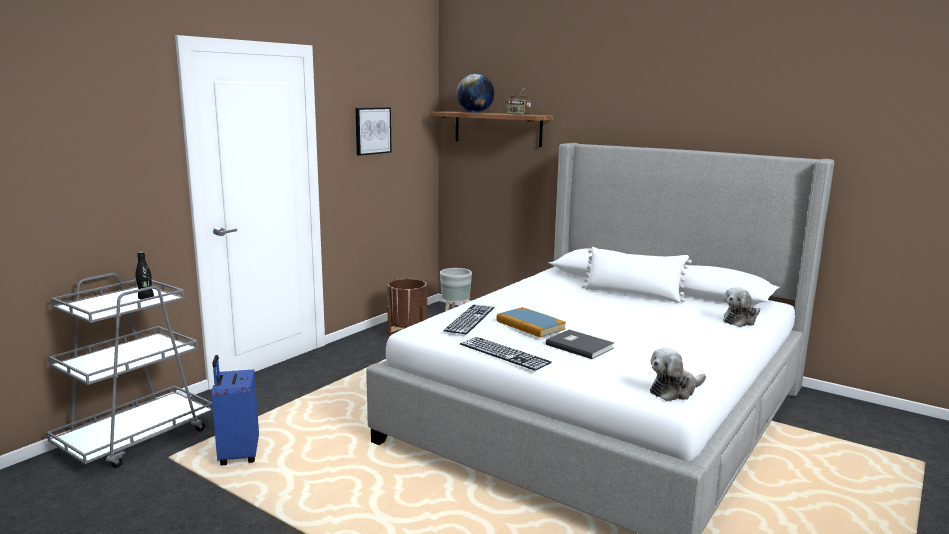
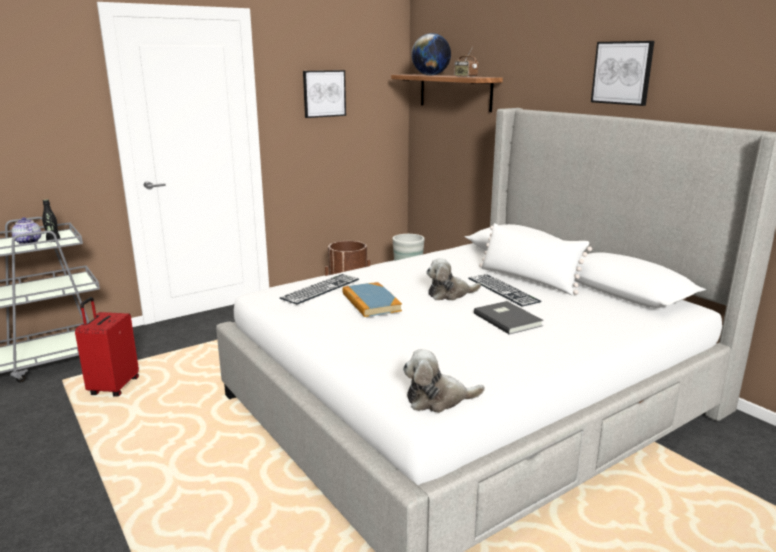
camera: 20 degrees right, 5 degrees up
(114, 302) = (27, 242): none -> teapot
(238, 455) = (113, 387): blue suitcase -> red suitcase
(504, 353) = (310, 329): keyboard -> keyboard (503, 289)
(579, 345) = (397, 331): grey book -> grey book (508, 319)
(678, 112) = (622, 73): none -> picture
(740, 320) = (622, 325): plush toy -> plush toy (450, 294)

